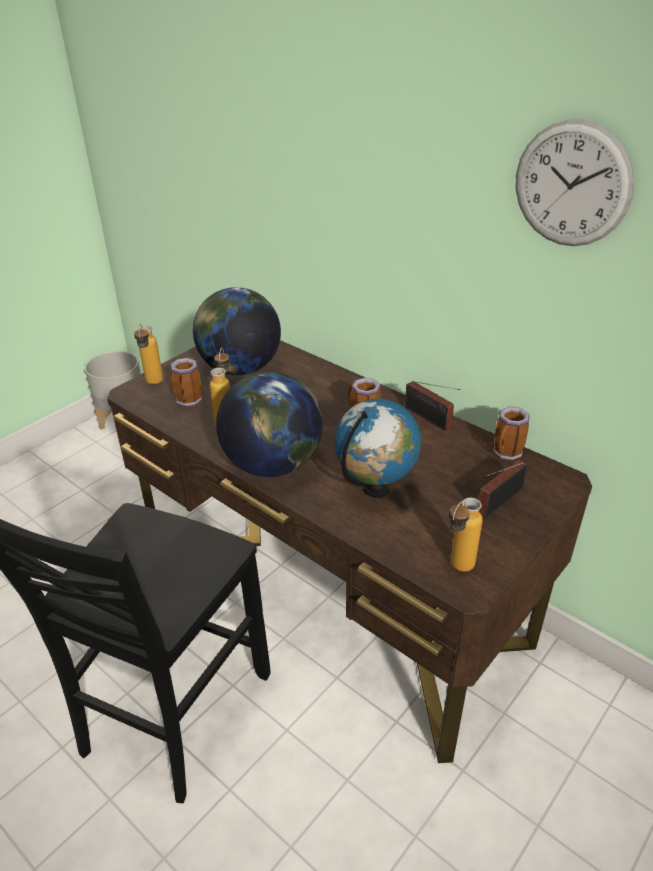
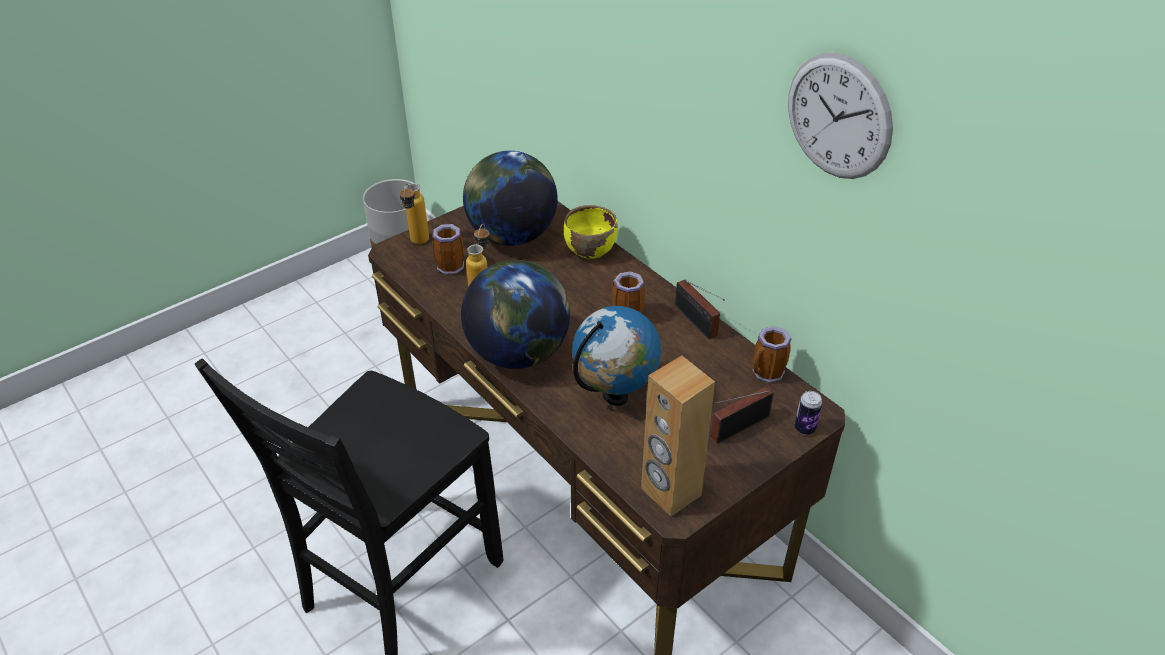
camera: 10 degrees right, 5 degrees up
(314, 371) = (589, 249): none -> yellow bowl
(457, 569) = (670, 492): bottle -> brown speaker
(558, 494) = (804, 428): none -> can

